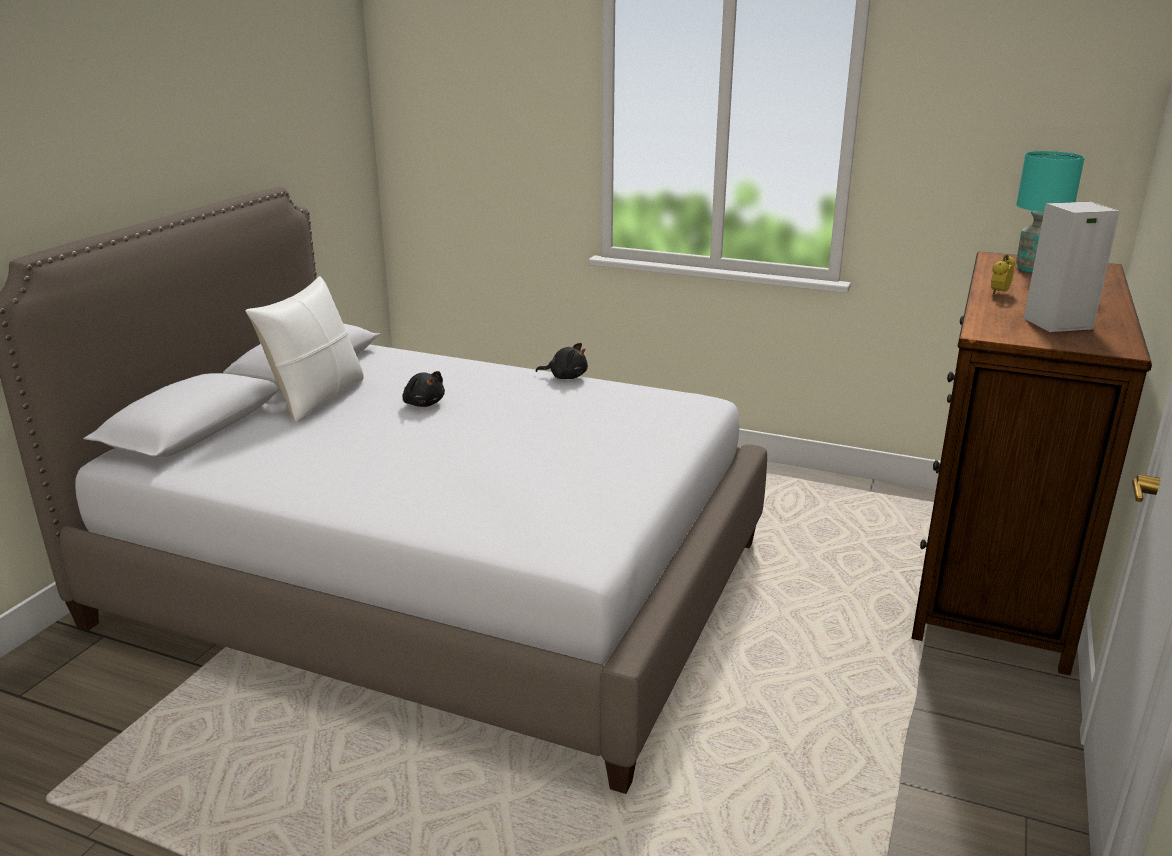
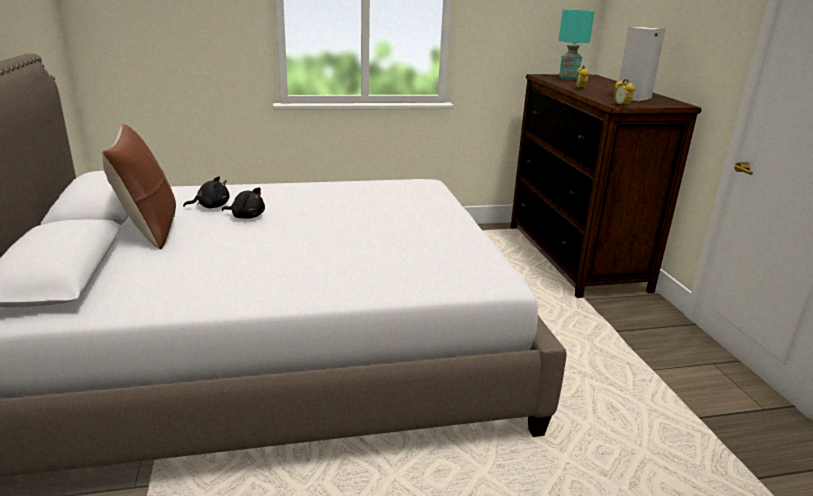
camera: 35 degrees left, 0 degrees up
(316, 398) = (150, 230): white pillow -> brown pillow
(566, 377) = (323, 183): black plush toy -> black plush toy (211, 206)
(987, 336) = (621, 106): none -> alarm clock

